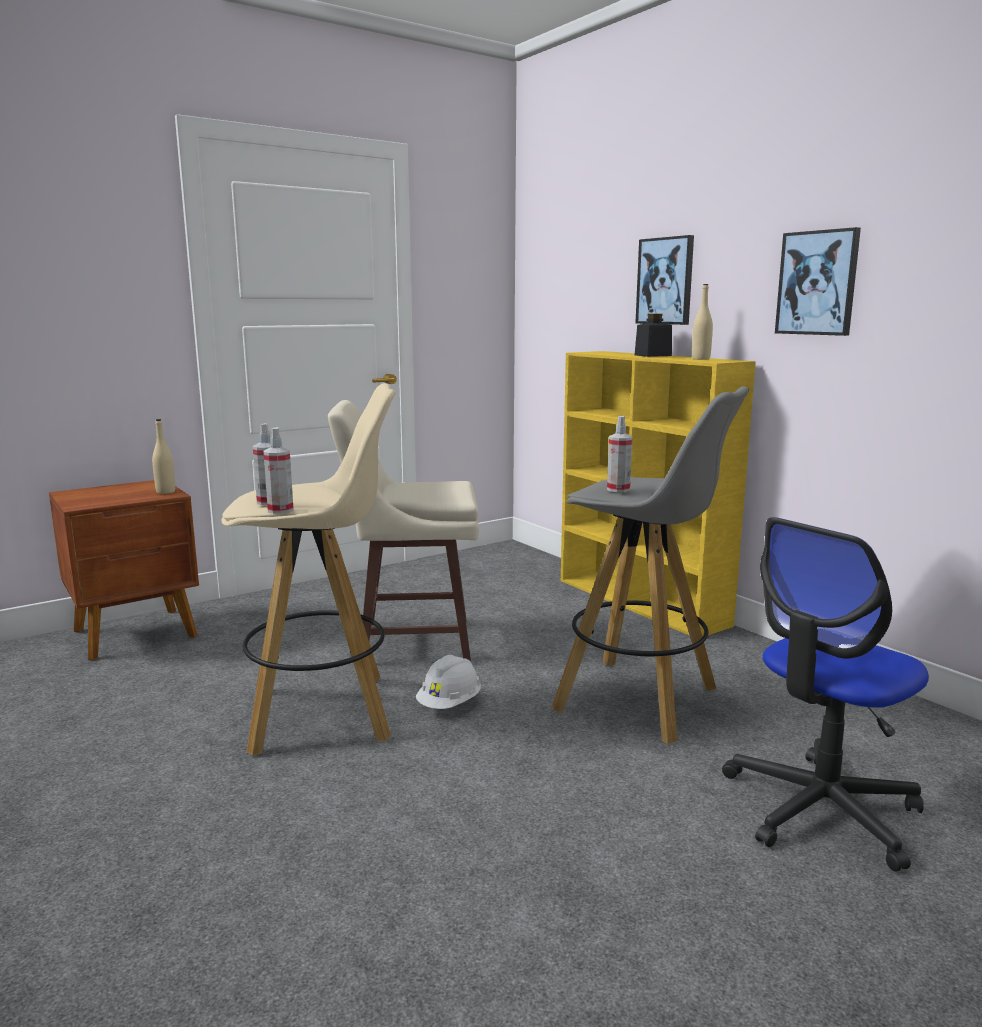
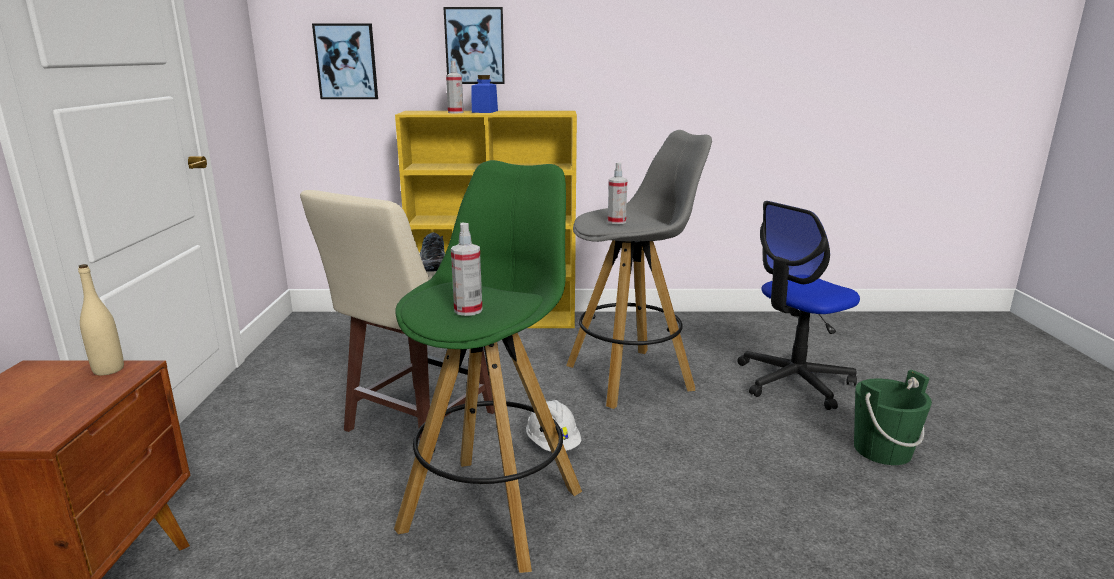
camera: 55 degrees left, 5 degrees up
(280, 510) = (521, 310): spray bottle -> spray bottle (455, 112)
(323, 713) = (493, 508): beige stool -> green stool
(434, 489) = (431, 264): none -> shoe
(653, 355) = (485, 111): black jar -> blue jar
(700, 359) = (538, 112): beige bottle -> none
(732, 929) = (882, 450): none -> green bucket
(817, 283) = (622, 51): picture -> picture (346, 61)
(820, 809) = (793, 381): office chair -> office chair turned 60 degrees clockwise

